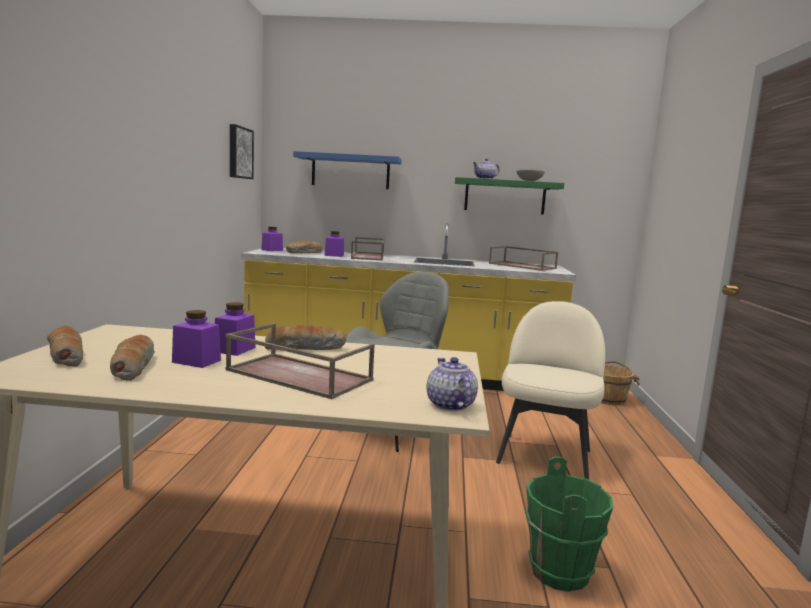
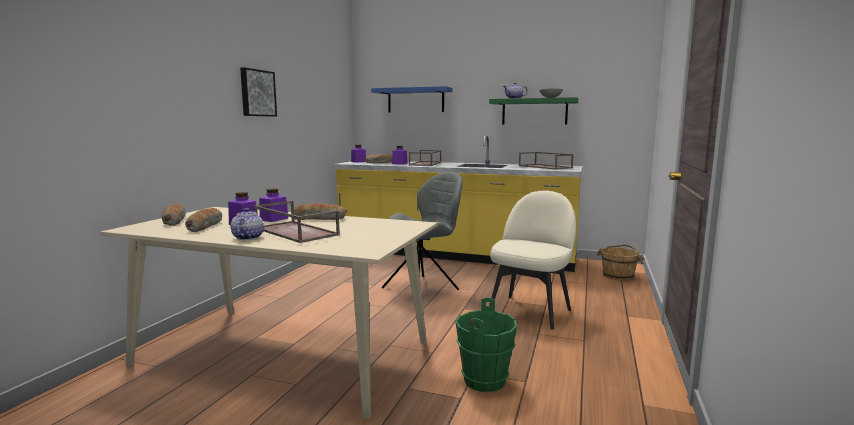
camera: 15 degrees right, 0 degrees up
(239, 152) = (330, 92): picture -> picture (257, 93)
(450, 405) = (371, 247): teapot -> teapot (247, 237)

